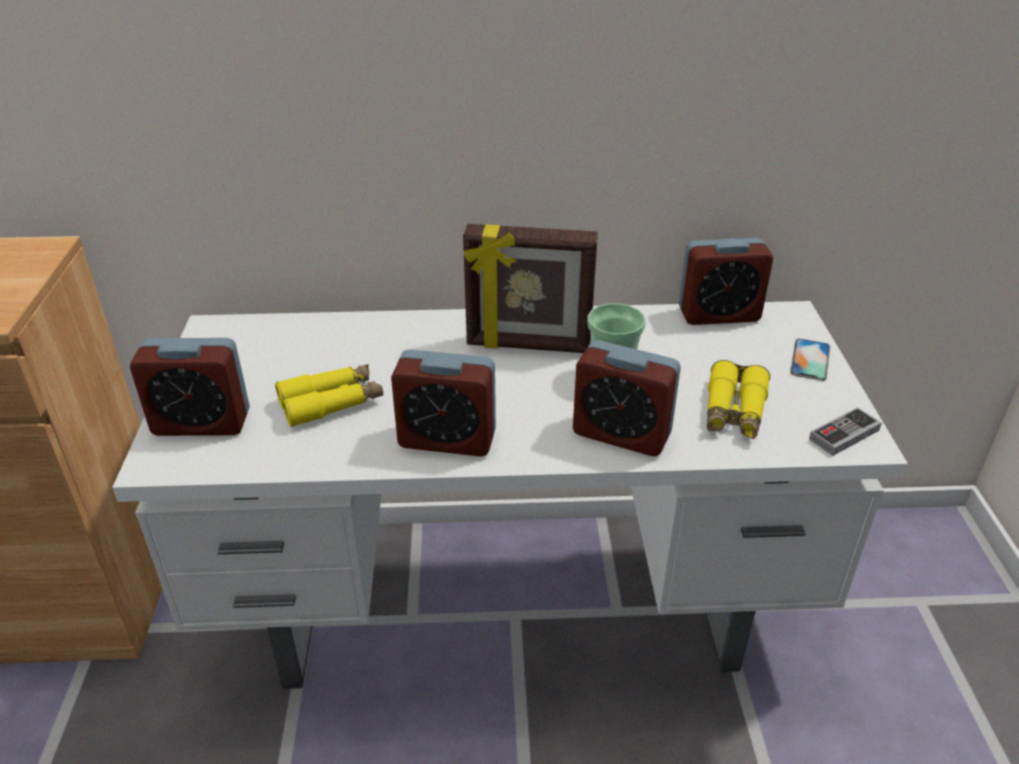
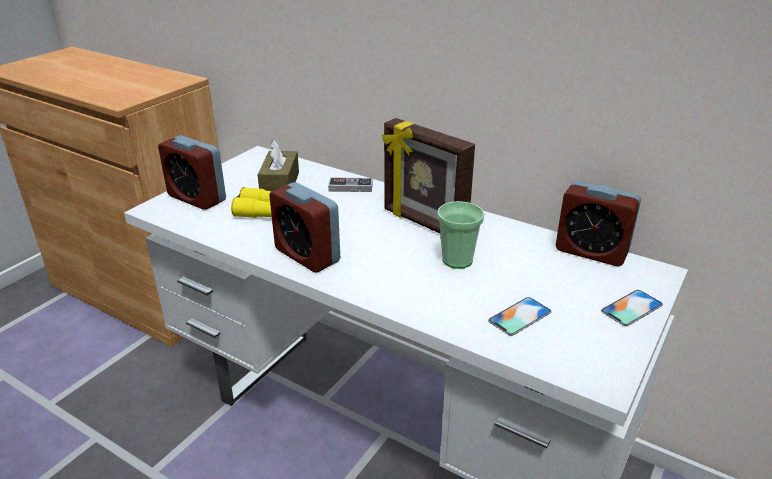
camera: 35 degrees right, 5 degrees down
(295, 359) = (280, 184): none -> brown tissue box
(621, 434) = (418, 296): alarm clock -> none
(734, 411) = (519, 316): yellow binoculars -> phone
(844, 434) = (593, 368): game controller -> game controller (350, 187)

